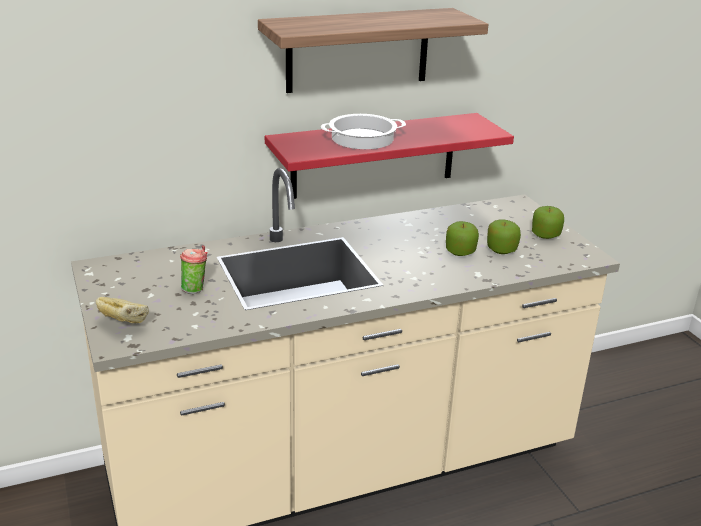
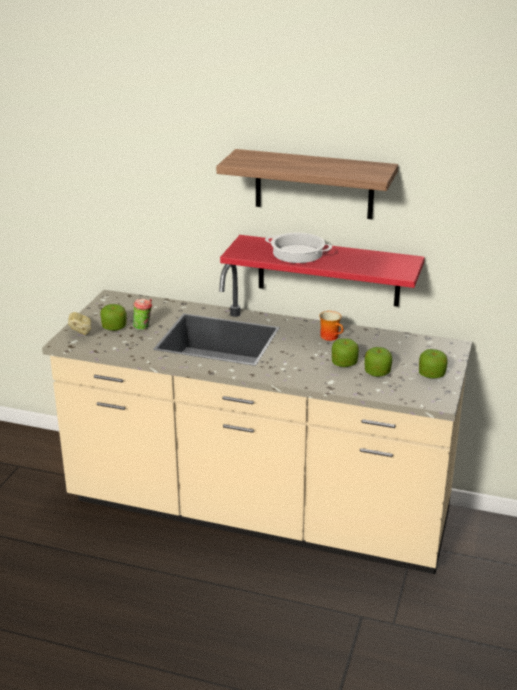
camera: 40 degrees right, 0 degrees up
(157, 302) = (114, 327): none -> apple
(408, 230) = (331, 337): none -> mug

